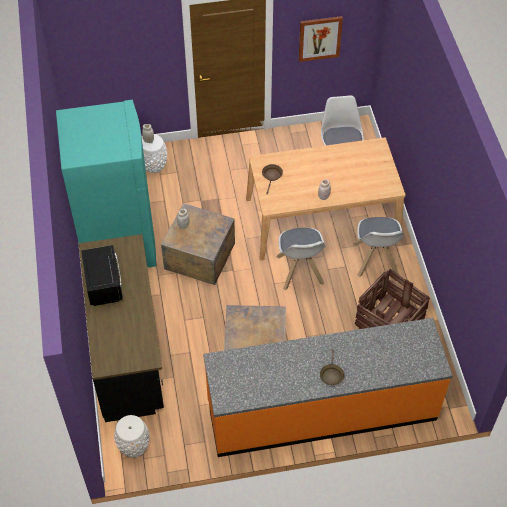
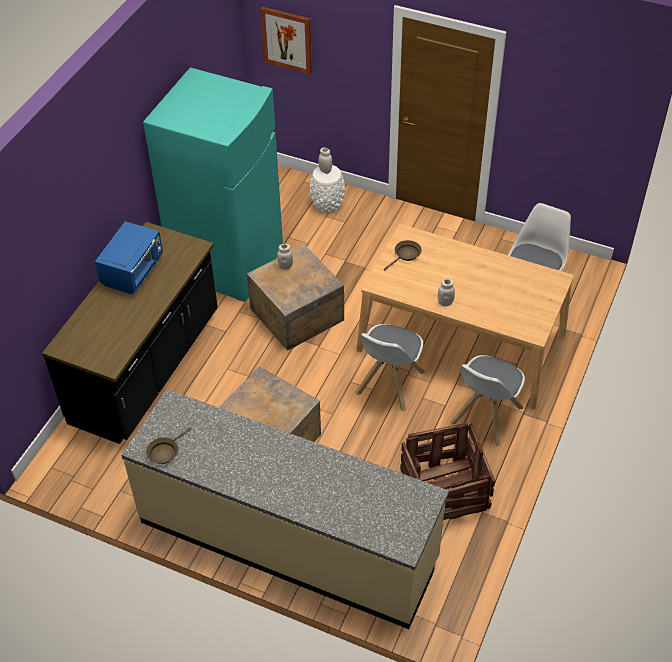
camera: 35 degrees right, 5 degrees down
(104, 284) = (134, 271): black microwave -> blue microwave
(133, 445) = (72, 462): white stool -> none
(319, 38) = (557, 125): picture -> picture (287, 40)
(321, 410) = (288, 540): orange counter -> beige counter
(331, 374) = (277, 485): brown frying pan -> brown frying pan (165, 452)

